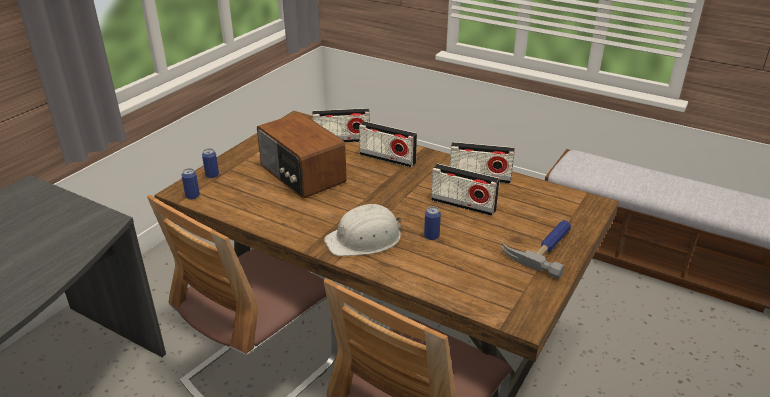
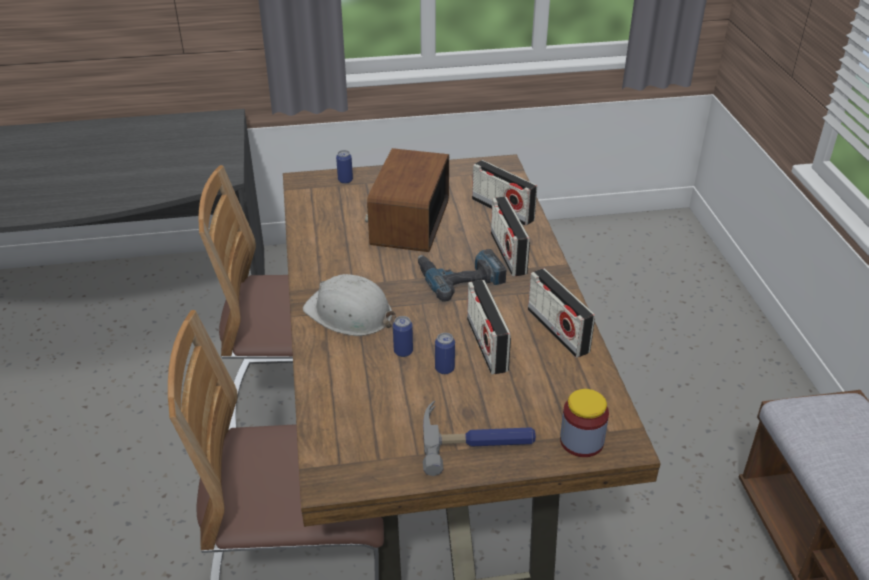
camera: 50 degrees right, 5 degrees up
(192, 196) = (303, 190): can -> can (444, 369)
(386, 184) = (460, 277): none -> power drill
(580, 215) = (581, 441): none -> jar

